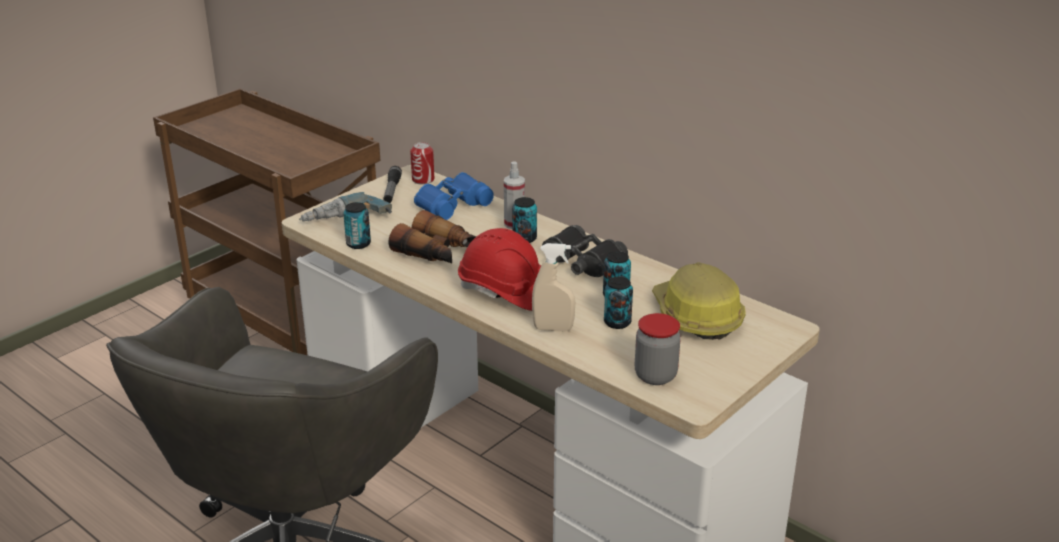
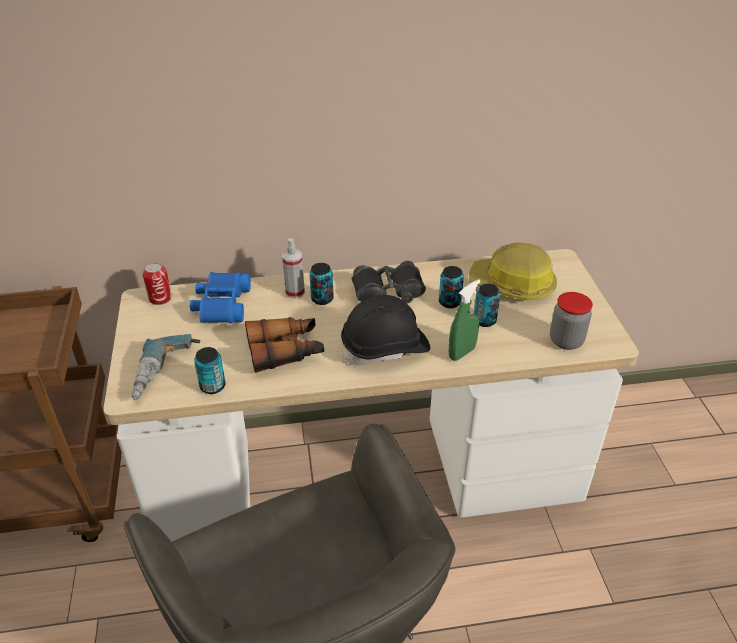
camera: 50 degrees left, 10 degrees up
(392, 191) = (153, 323): flashlight -> none
(505, 292) = (385, 348): red hard hat -> black hard hat
(553, 329) = (461, 353): beige spray bottle -> green spray bottle

